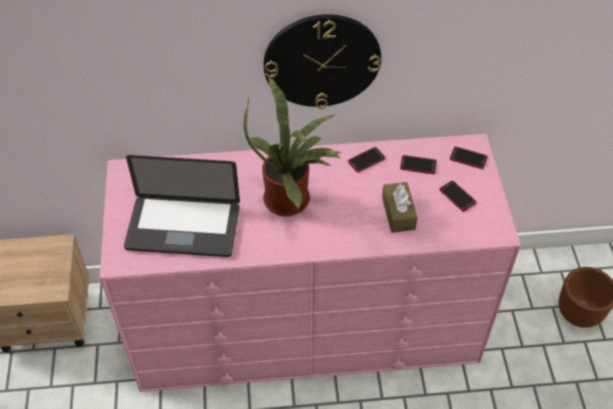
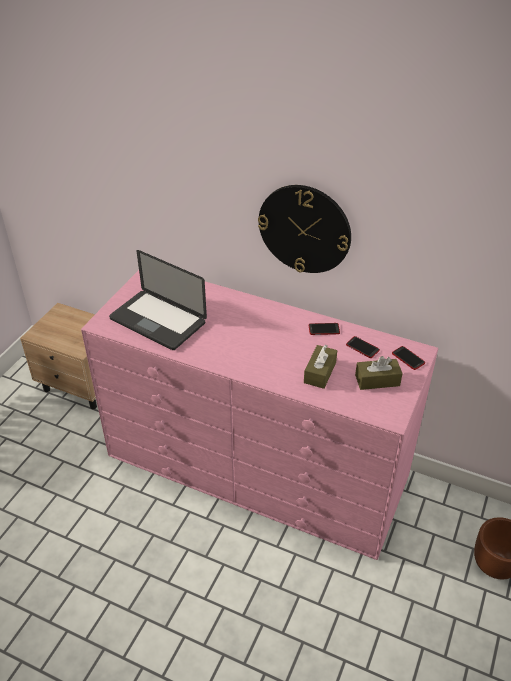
camera: 30 degrees right, 10 degrees down
(292, 199) = (247, 333): potted plant -> none
(457, 196) = (377, 380): phone -> brown tissue box

